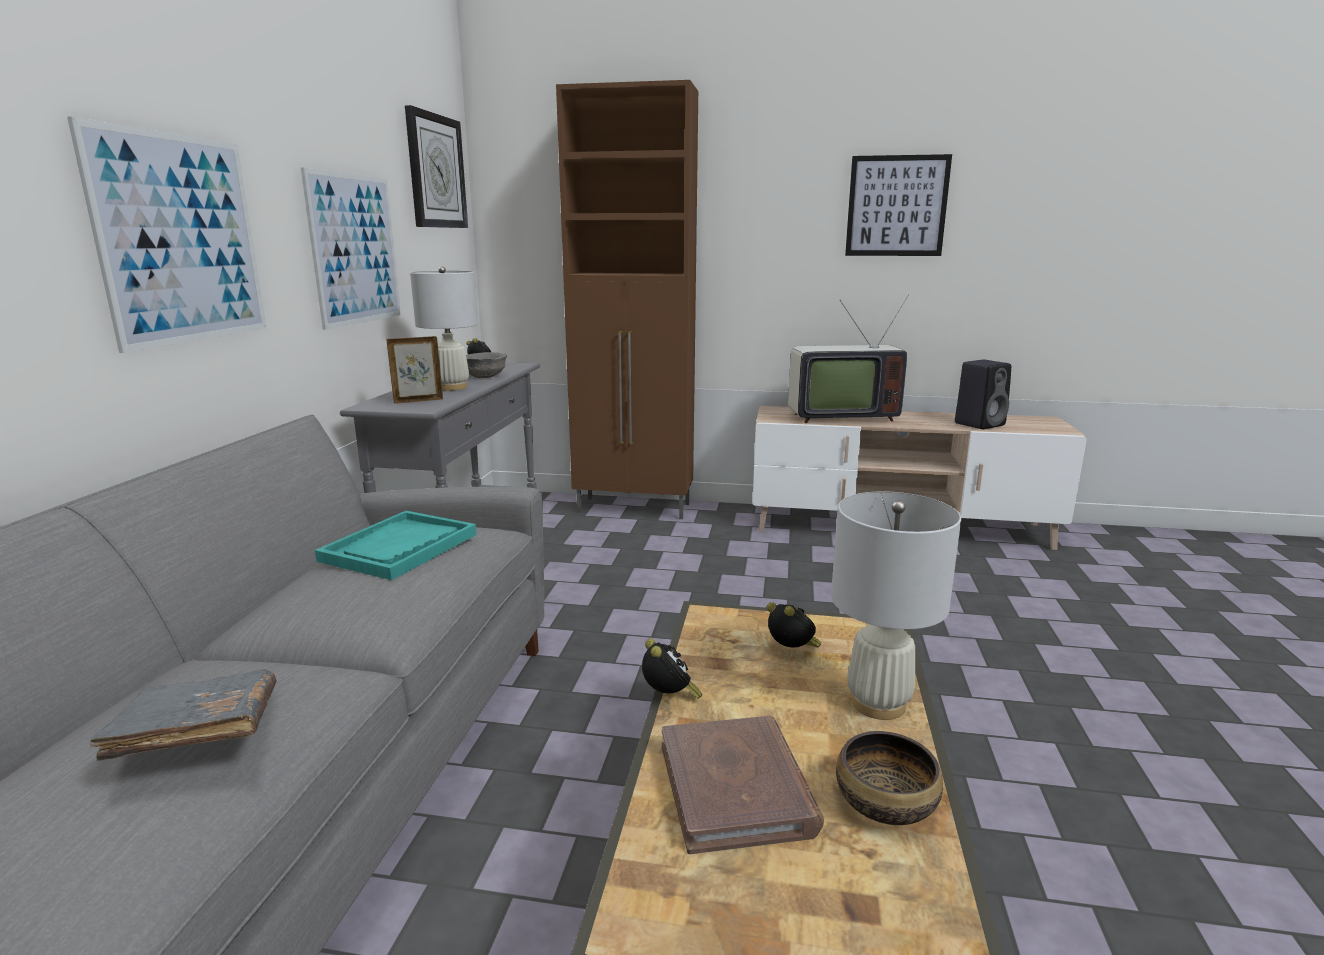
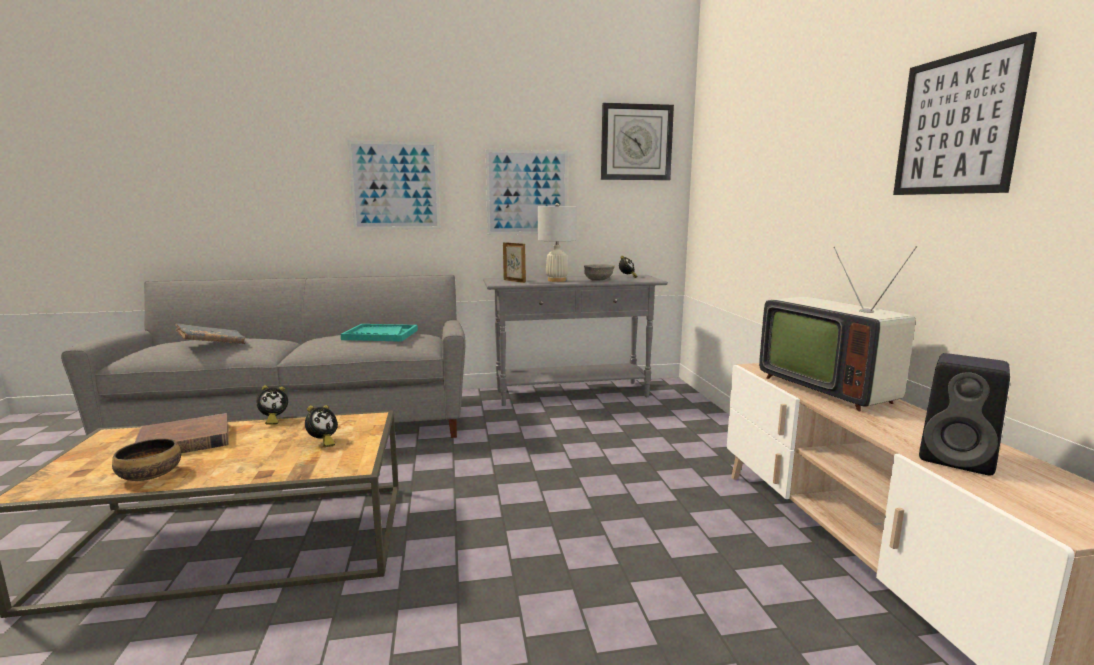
camera: 70 degrees right, 5 degrees down
(635, 508) = (708, 422): brown cabinet -> none
(878, 704) = (250, 470): white table lamp -> none

